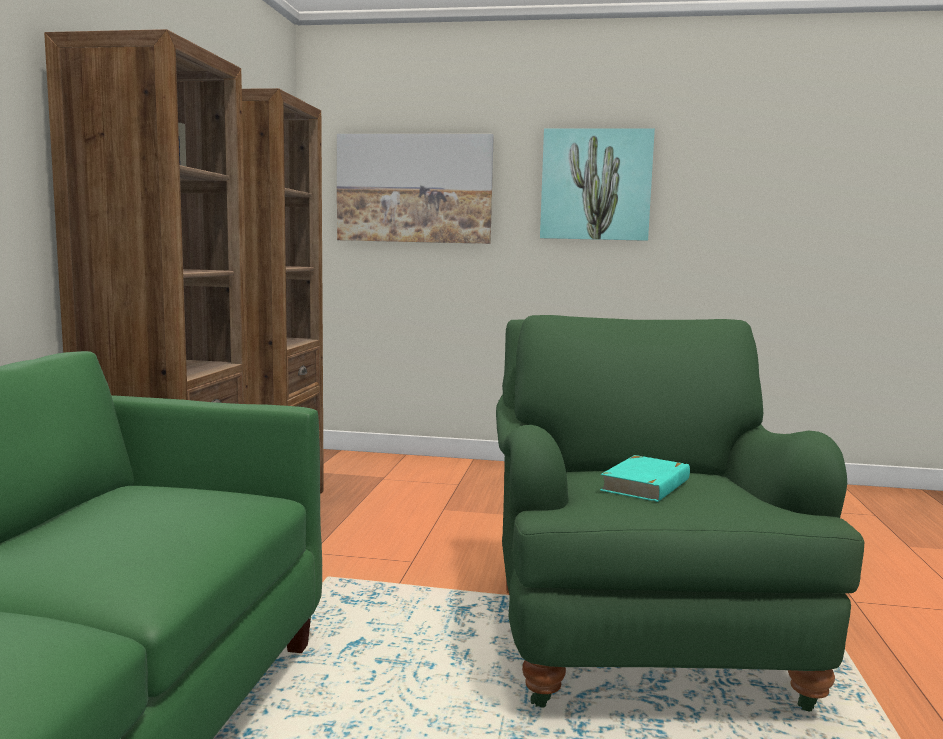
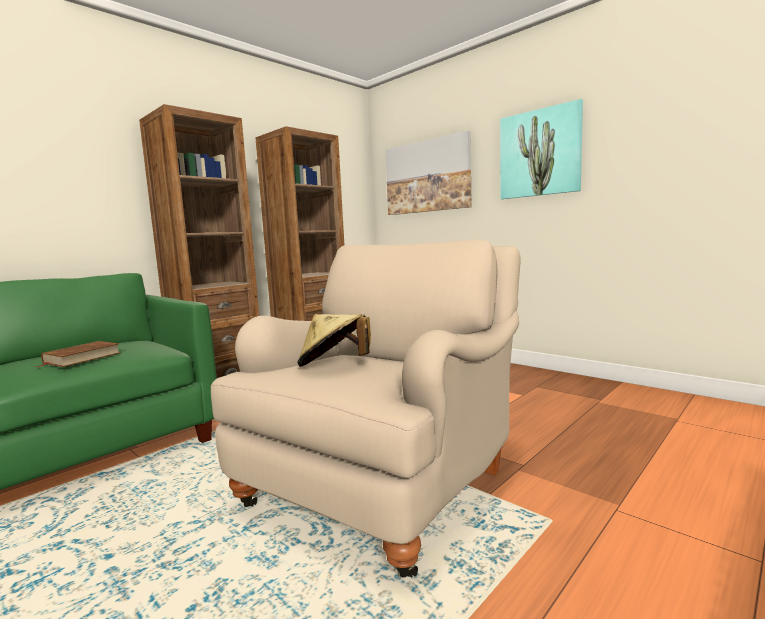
camera: 35 degrees right, 0 degrees up
(170, 529) = (82, 358): none -> brown book
(637, 634) = (385, 482): green armchair -> beige armchair
(646, 485) = (334, 365): turquoise book -> beige hat

